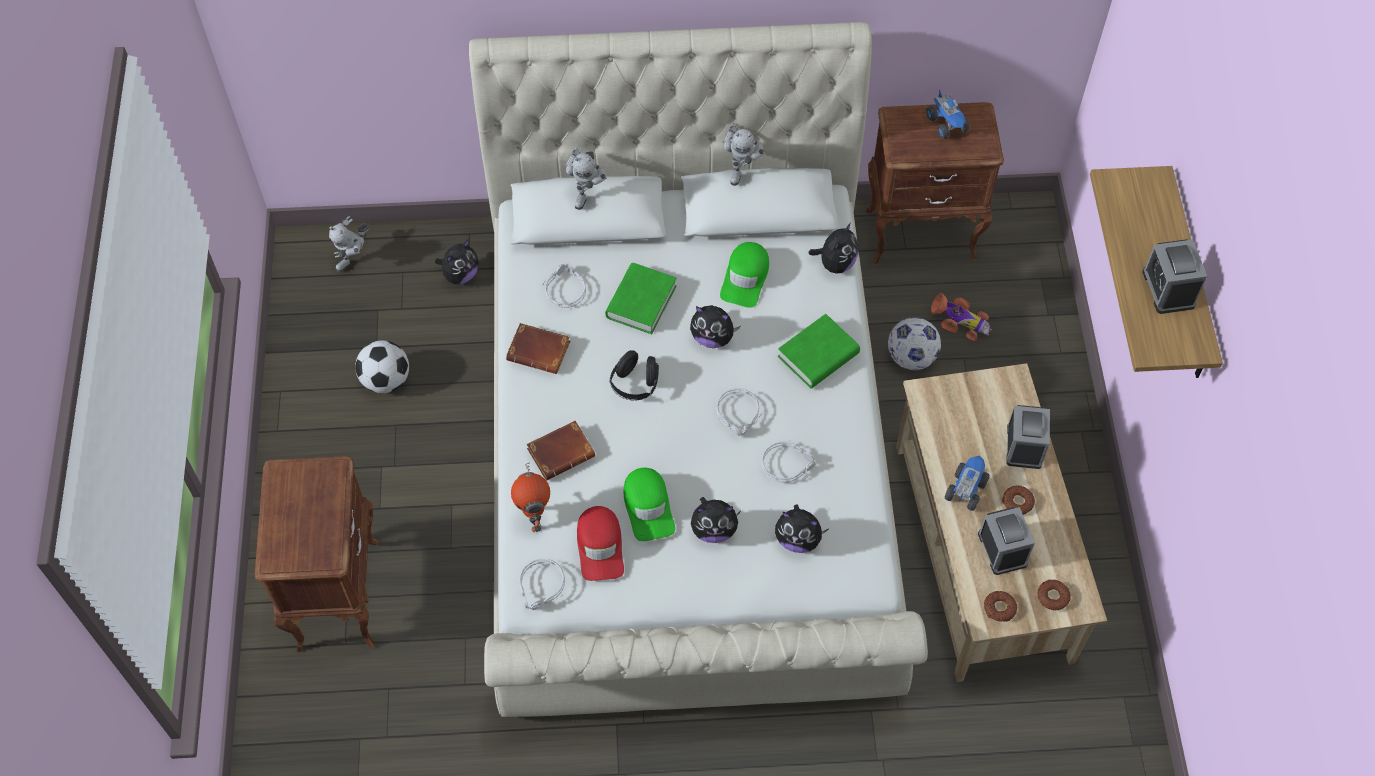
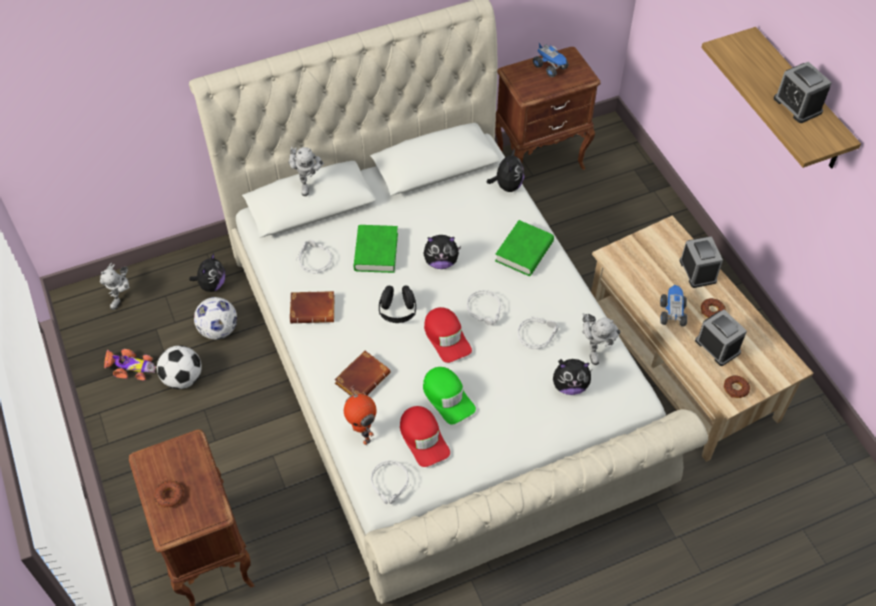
camera: 20 degrees left, 5 degrees down
(678, 434) = (446, 337): none -> red cap
(714, 530) = (504, 399): plush toy -> none
(742, 169) = (416, 136): toy robot -> toy robot (594, 348)
(745, 278) = (446, 214): green cap -> none
(911, 357) = (570, 247): football -> football (218, 330)
(959, 321) = (592, 213): toy car -> toy car (130, 368)
(1052, 596) = (768, 368): donut -> donut (169, 495)

